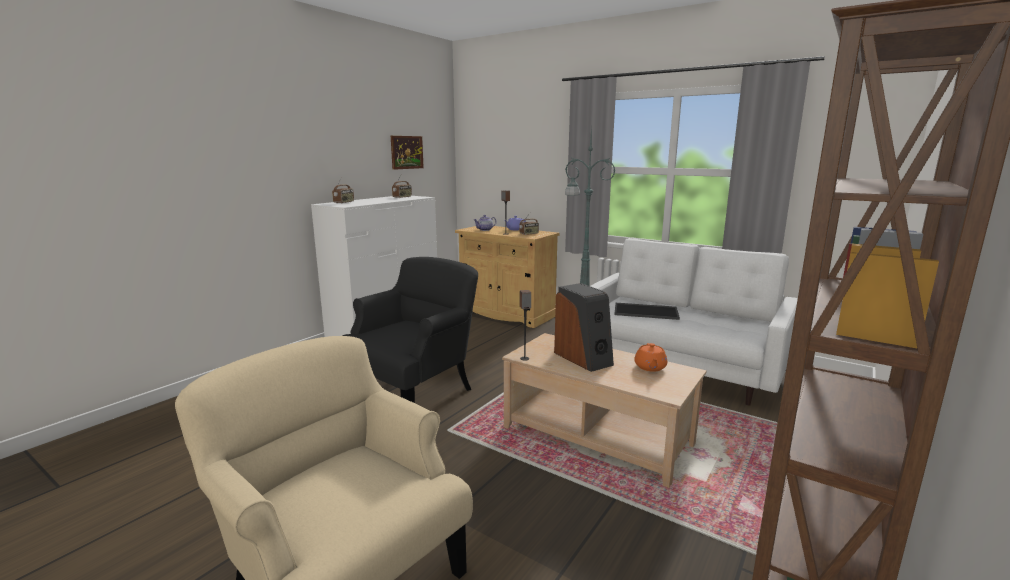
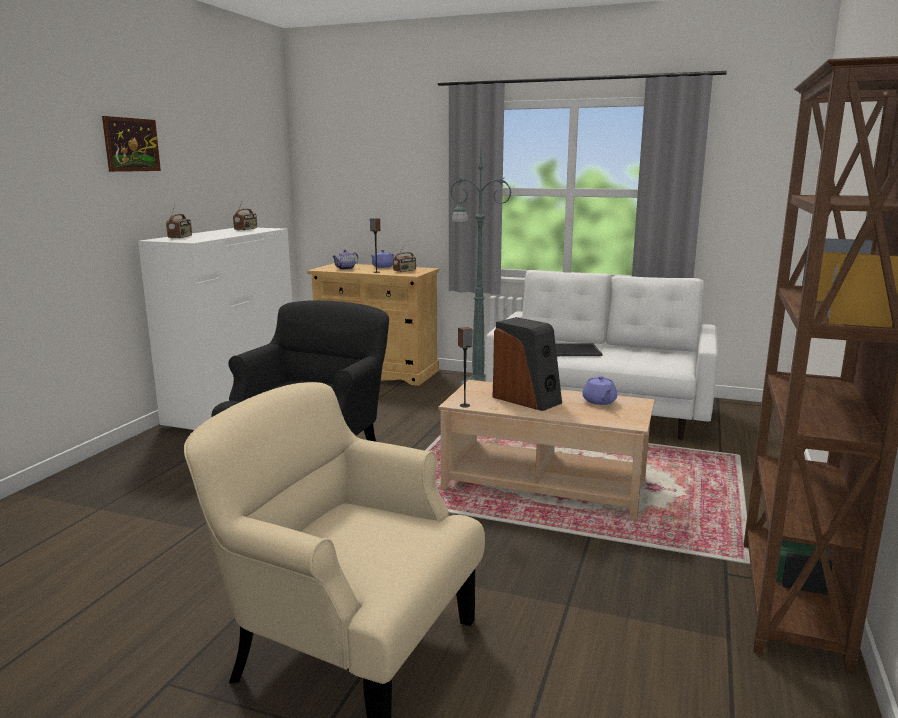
camera: 15 degrees left, 0 degrees up
(407, 152) = (240, 171): picture -> picture (131, 144)
(650, 367) = (599, 401): orange teapot -> purple teapot

